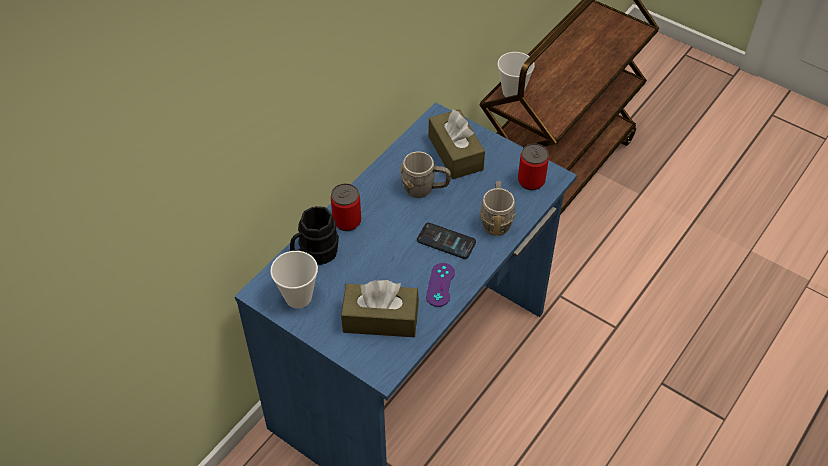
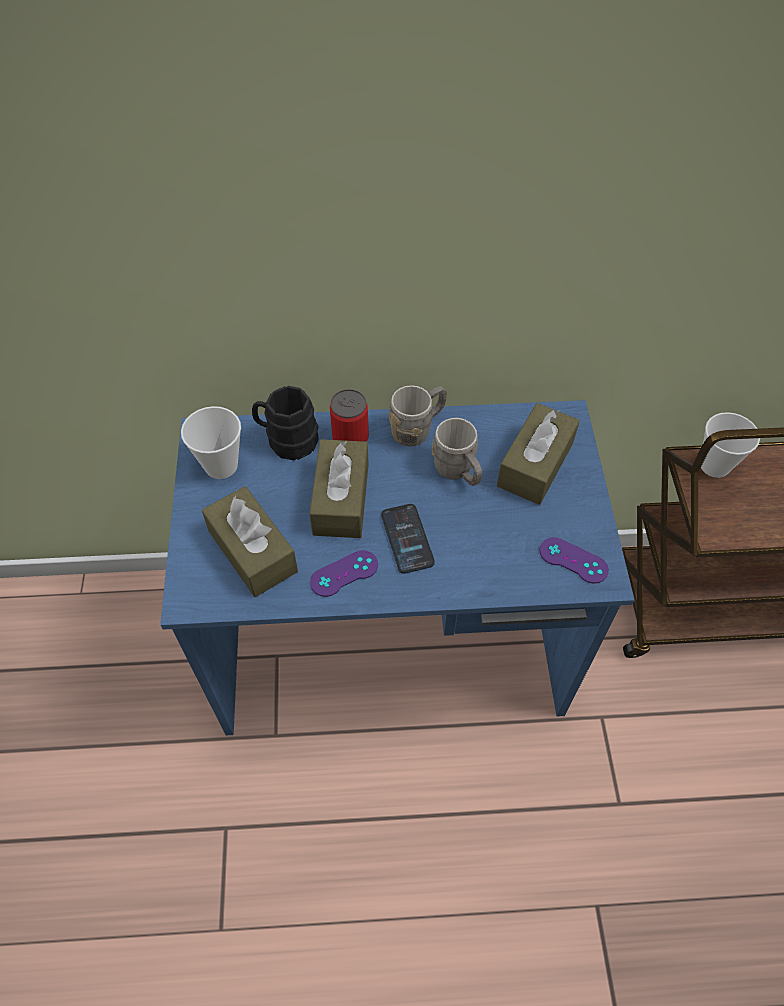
camera: 50 degrees right, 5 degrees up
(387, 254) = (341, 499): none -> brown tissue box
(496, 219) = (483, 564): grey mug -> grey mug (417, 429)
(531, 181) = (573, 560): can -> purple game controller

